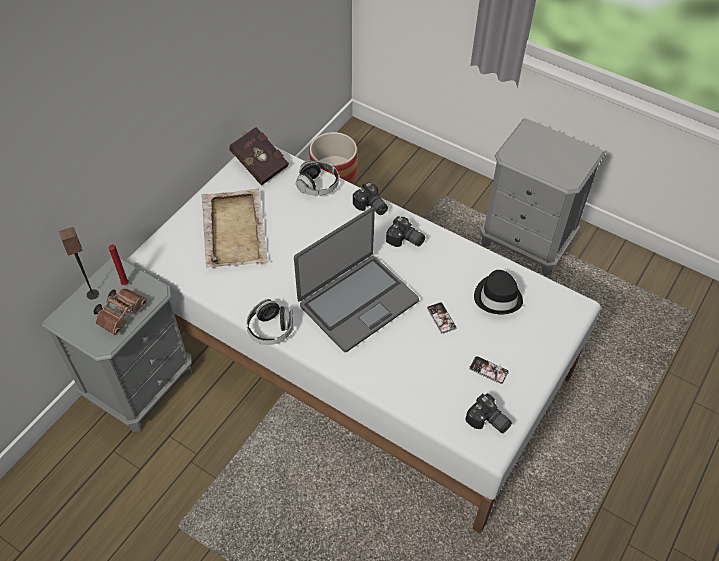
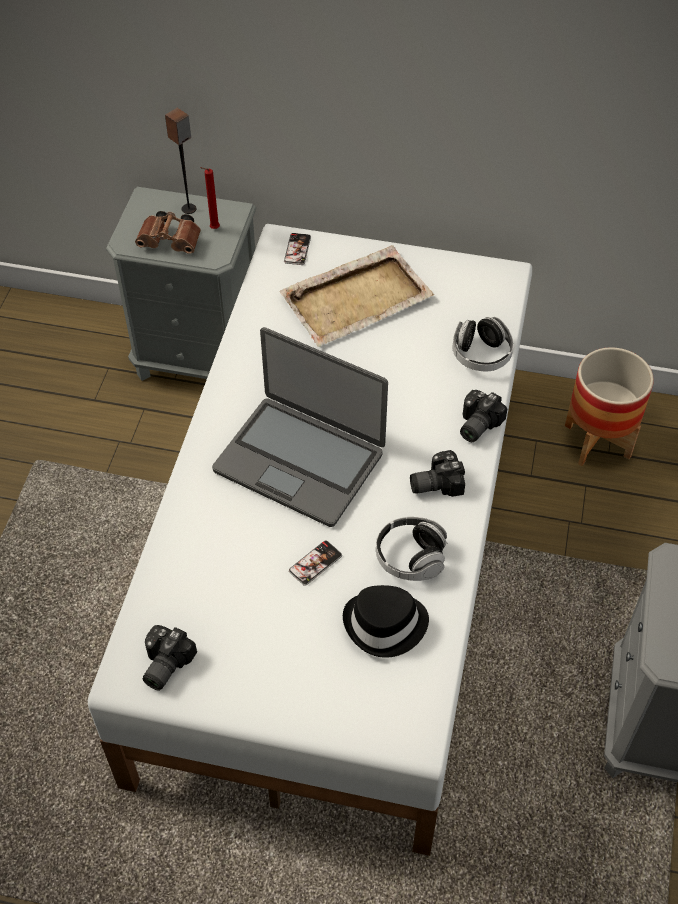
camera: 70 degrees right, 0 degrees up
(259, 164) = (482, 283): red book -> none
(271, 329) = (218, 386): headphones -> headphones (410, 557)
(405, 240) = (434, 482): camera -> camera turned 60 degrees clockwise
(488, 370) = (248, 644): phone -> phone (297, 249)

